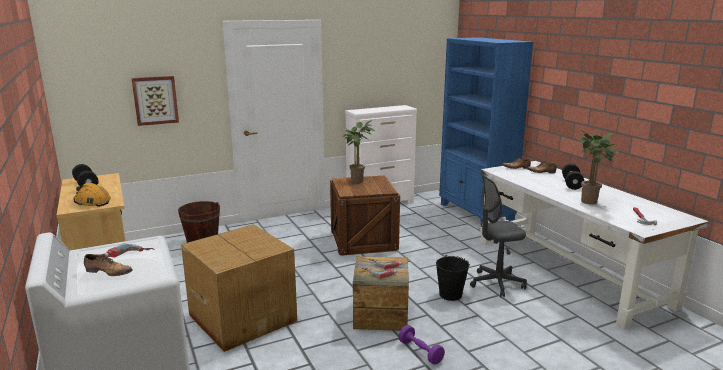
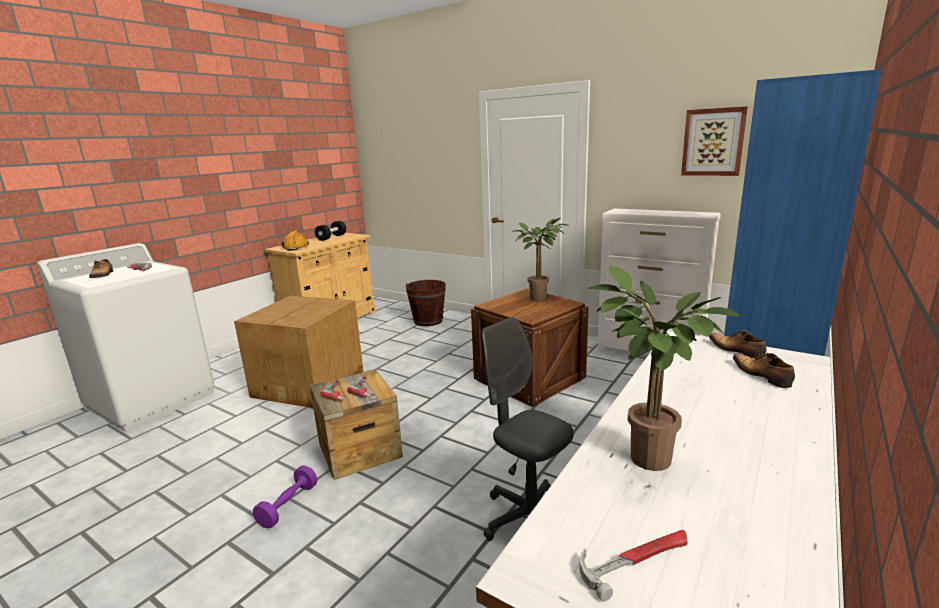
camera: 60 degrees right, 0 degrees up
(155, 100) = (422, 175): picture -> picture (713, 142)
(450, 294) = (451, 485): black bucket -> none
(571, 184) = (744, 418): black dumbbell -> none

